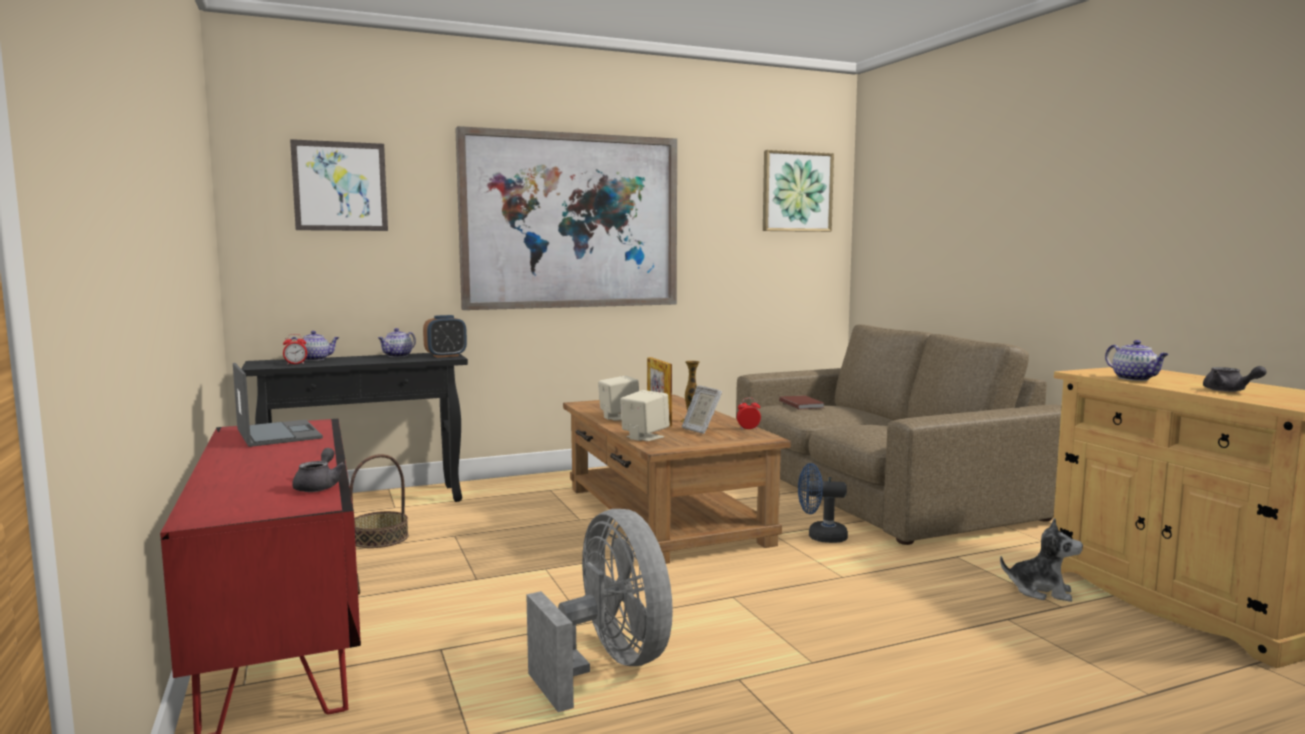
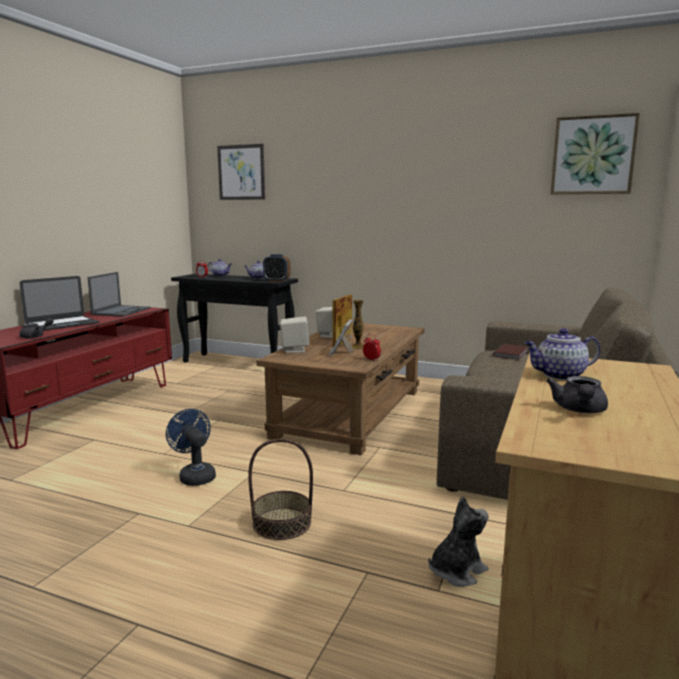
camera: 45 degrees right, 5 degrees up
(266, 465) = (62, 324): none -> laptop
(379, 538) = (201, 382): basket -> basket (282, 523)
(570, 221) = (378, 190): picture -> none
(608, 665) = (117, 477): grey fan -> none
(820, 537) = (404, 461): blue fan -> blue fan (195, 476)
(1041, 591) = (456, 571): plush toy -> plush toy turned 105 degrees counterclockwise
(1135, 379) = (559, 375): teapot -> teapot turned 60 degrees clockwise

